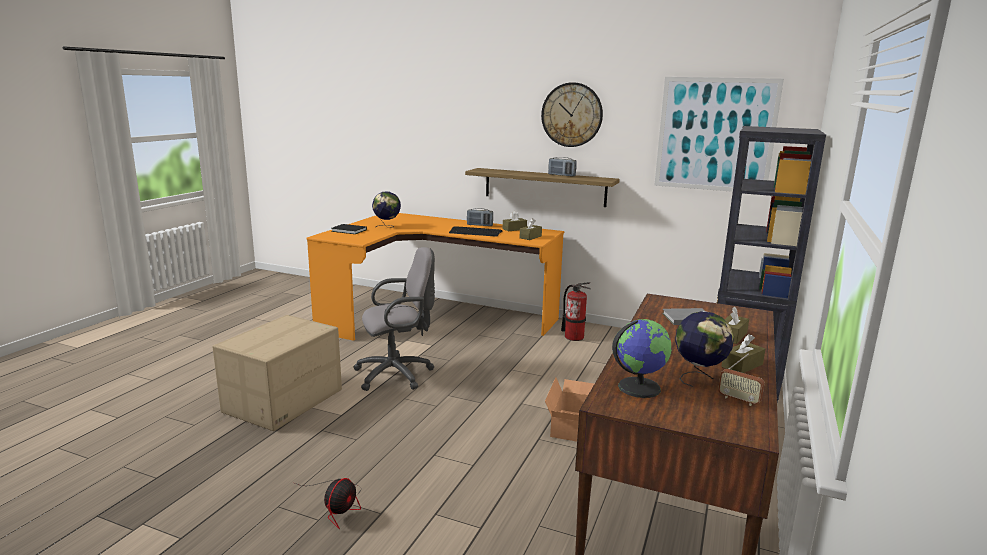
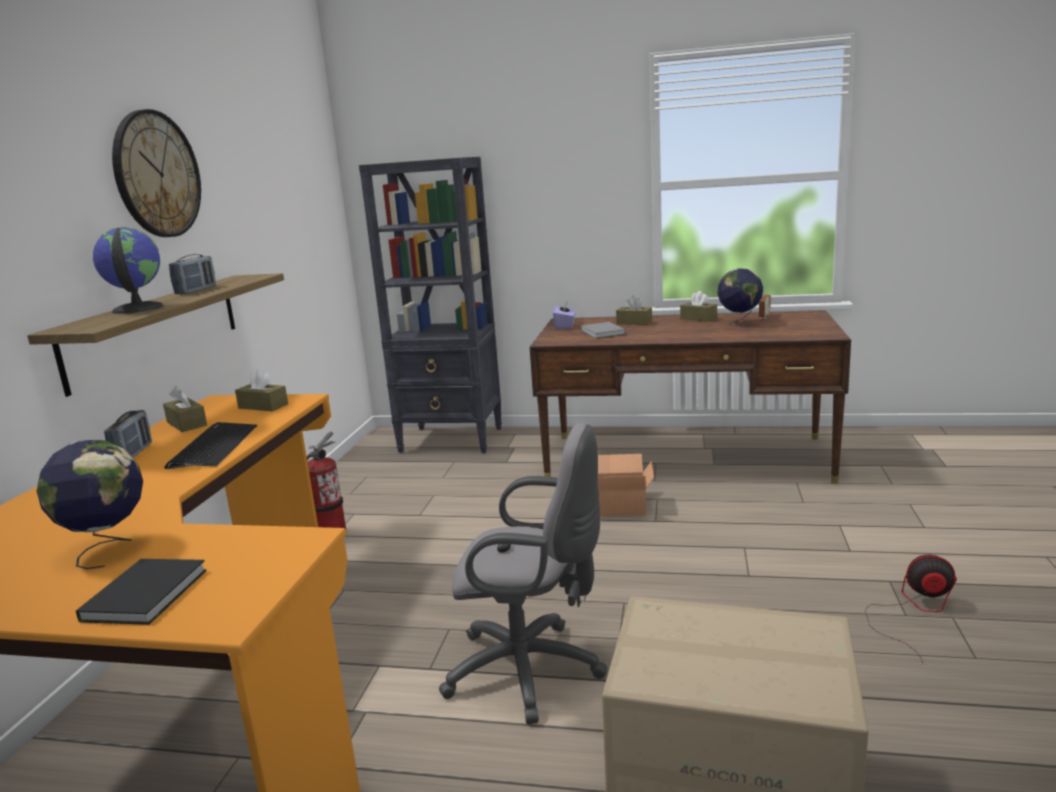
camera: 100 degrees left, 0 degrees up
(398, 374) = (532, 671): grey office chair -> grey office chair turned 135 degrees clockwise
(638, 387) = (783, 332): globe -> globe (137, 309)
(715, 135) = (290, 187): picture -> none
(725, 310) = (565, 326): none -> purple tissue box

